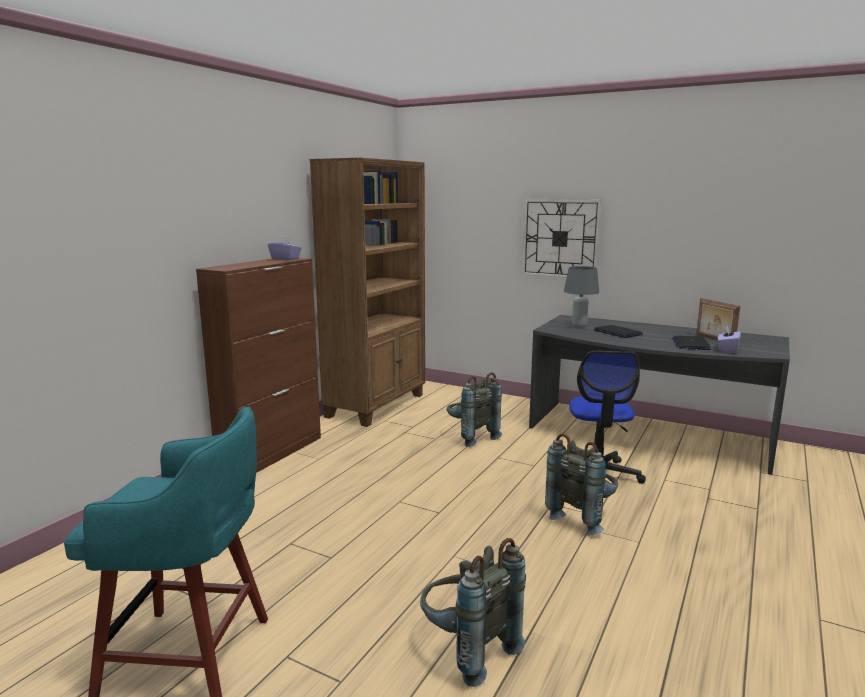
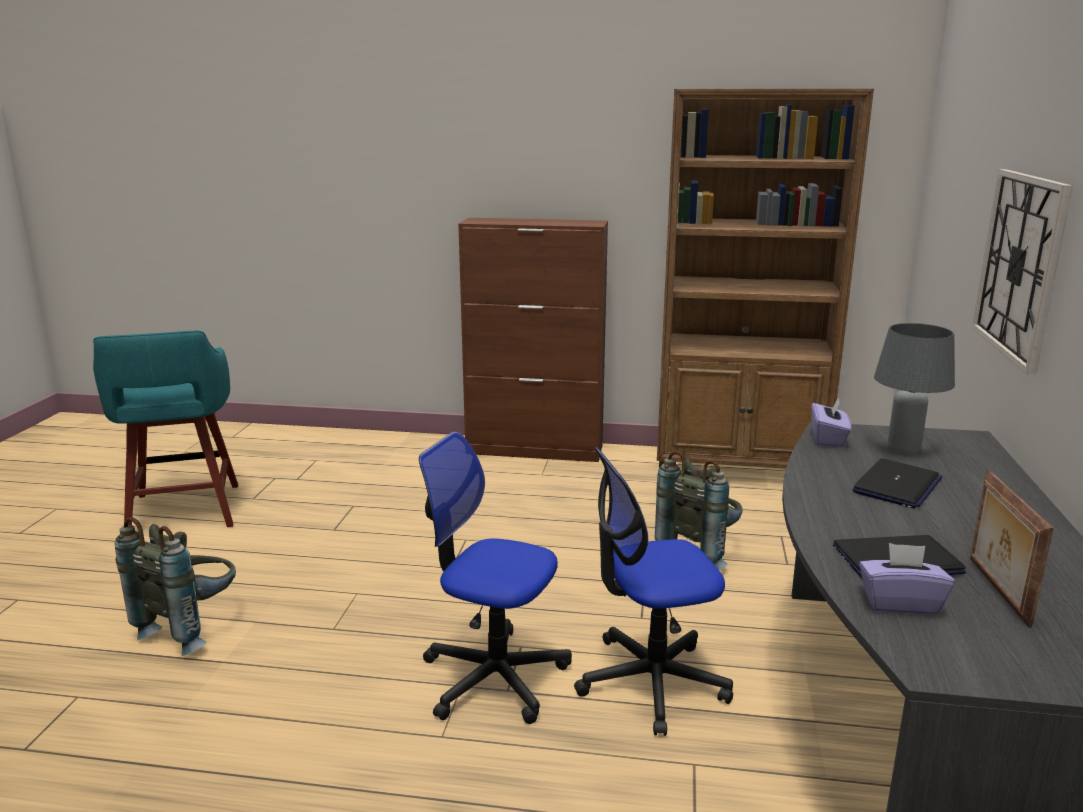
camera: 70 degrees right, 5 degrees up
(285, 259) = (579, 222): purple tissue box -> purple tissue box (828, 439)
(582, 517) = (494, 677): grey backpack -> office chair
(714, 339) = (996, 590): picture frame -> picture frame turned 45 degrees counterclockwise

